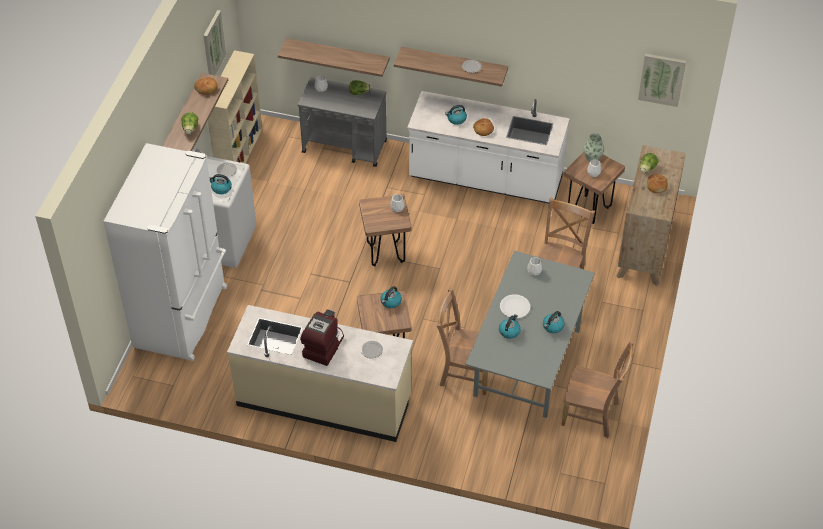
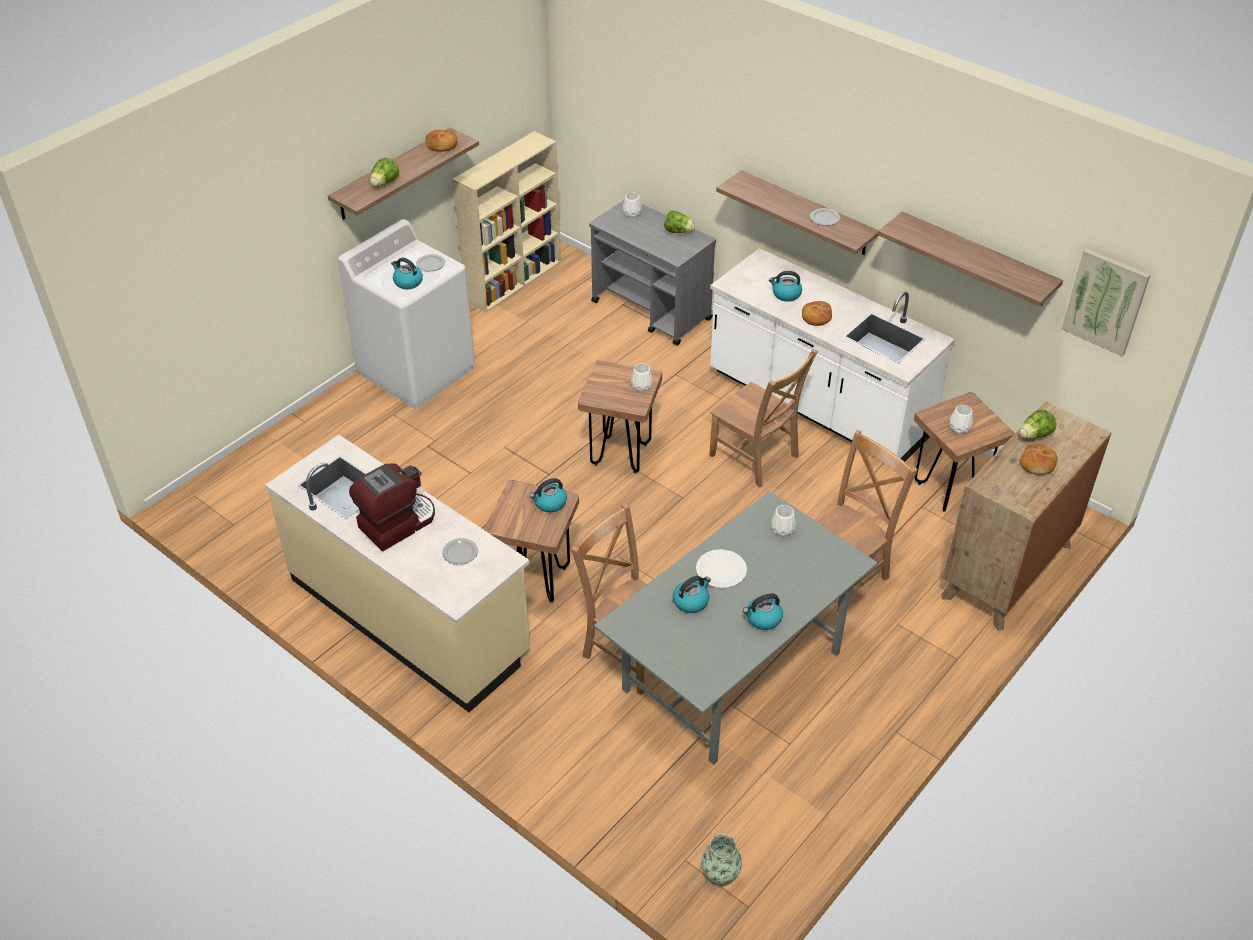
camera: 25 degrees right, 5 degrees down
(183, 316) = (308, 445): white fridge -> none
(213, 44) = (485, 99): picture -> none
(338, 55) = (663, 170): shelf -> shelf (977, 259)
(592, 157) = (970, 406): vase -> vase (720, 874)
(592, 415) = (788, 789): brown chair -> brown chair (756, 458)

